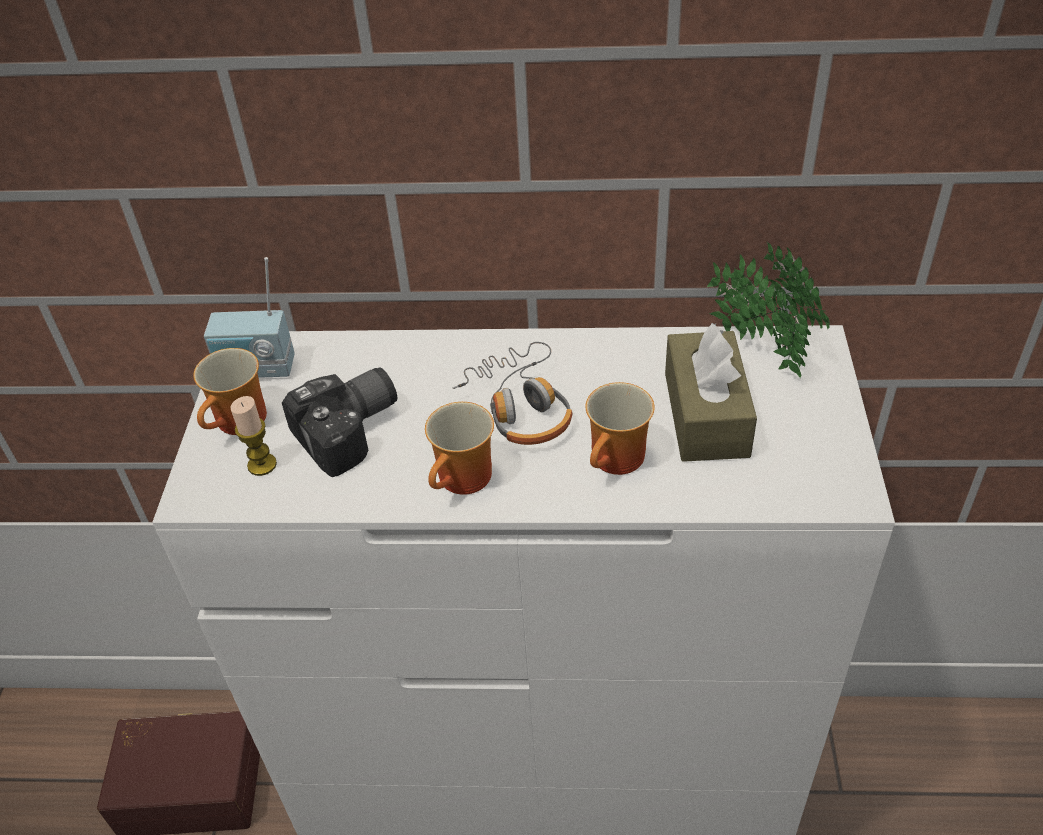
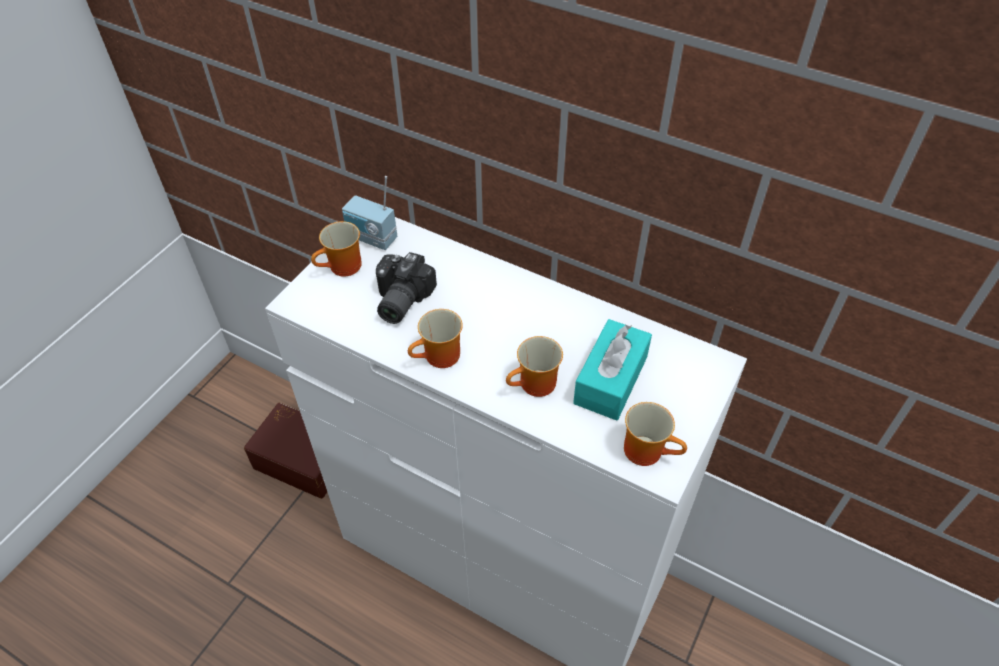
camera: 25 degrees right, 5 degrees up
(262, 465) = (339, 299): candle -> none
(352, 432) = (398, 300): camera -> camera turned 120 degrees clockwise
(521, 406) = (503, 326): headphones -> none
(706, 414) = (610, 380): brown tissue box -> turquoise tissue box
(760, 347) = (678, 350): potted plant -> none
(813, 475) = (648, 450): none -> mug

